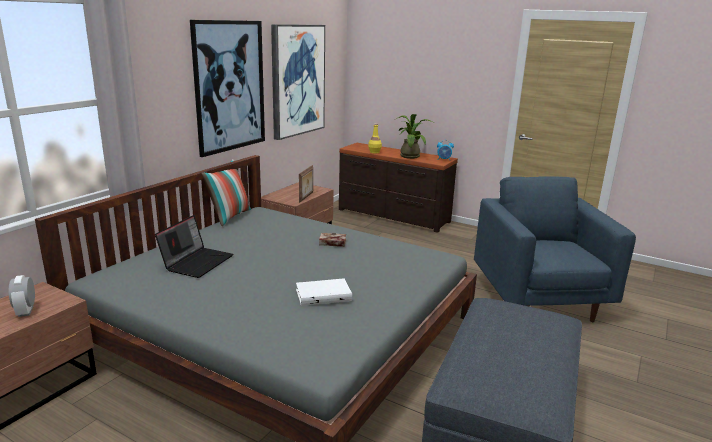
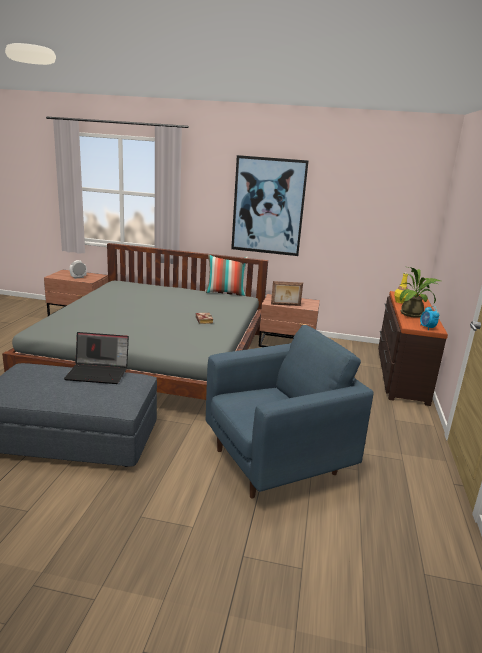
camera: 70 degrees right, 0 degrees up
(197, 262) = (149, 295): laptop -> laptop (98, 373)
(297, 80) = (353, 216): picture -> none
(323, 294) = (118, 323): white book -> none

